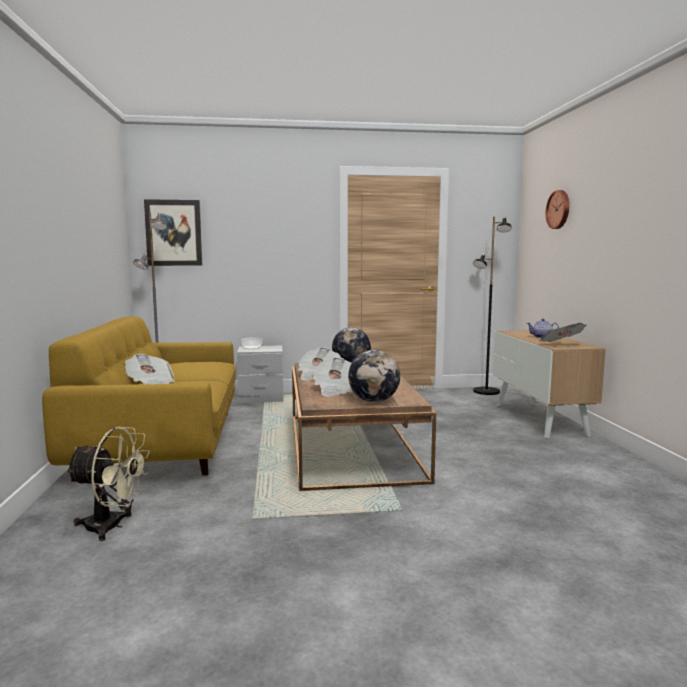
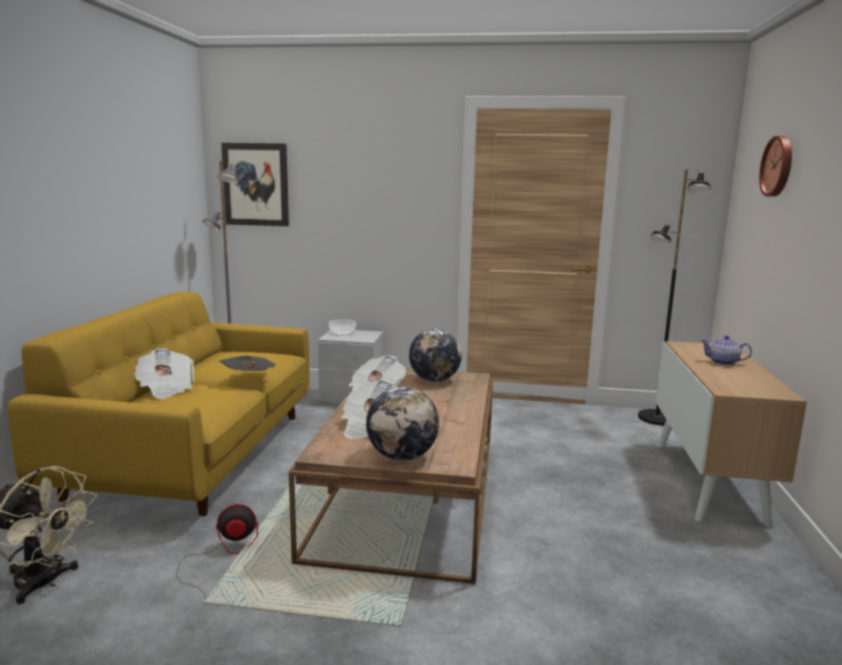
camera: 15 degrees right, 5 degrees up
(242, 493) = (222, 555): none -> fan
(561, 345) = (738, 385): newspaper -> newspaper (250, 378)

